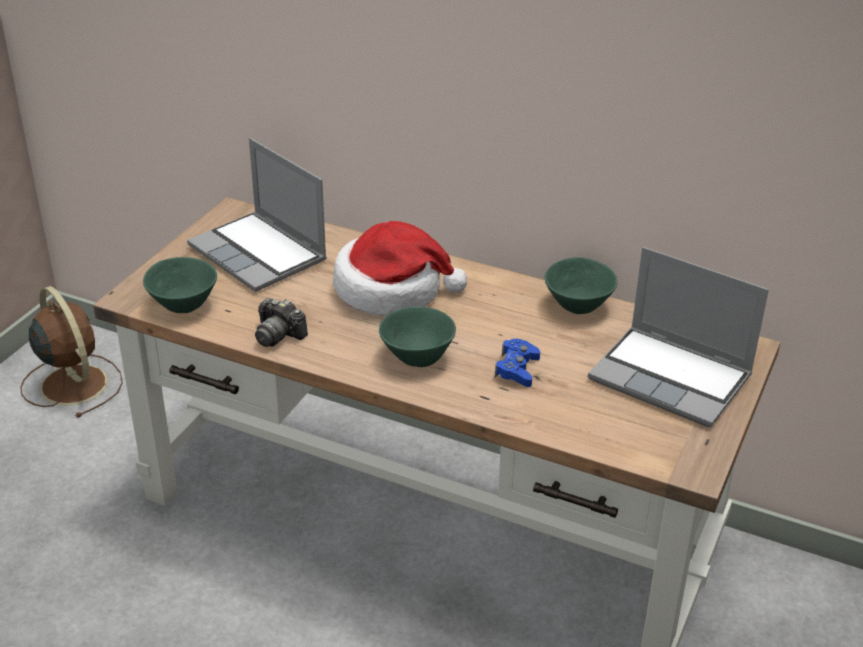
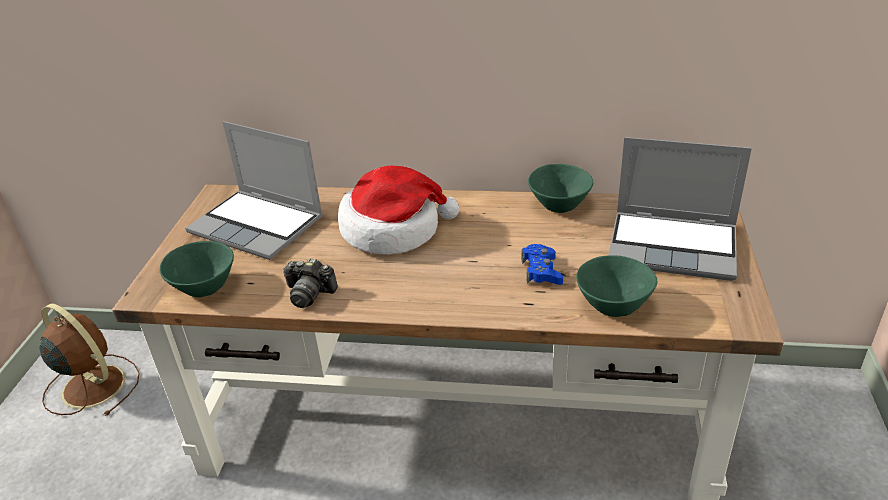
camera: 15 degrees left, 0 degrees up
(418, 355) = (448, 280): green bowl -> green bowl (613, 304)

